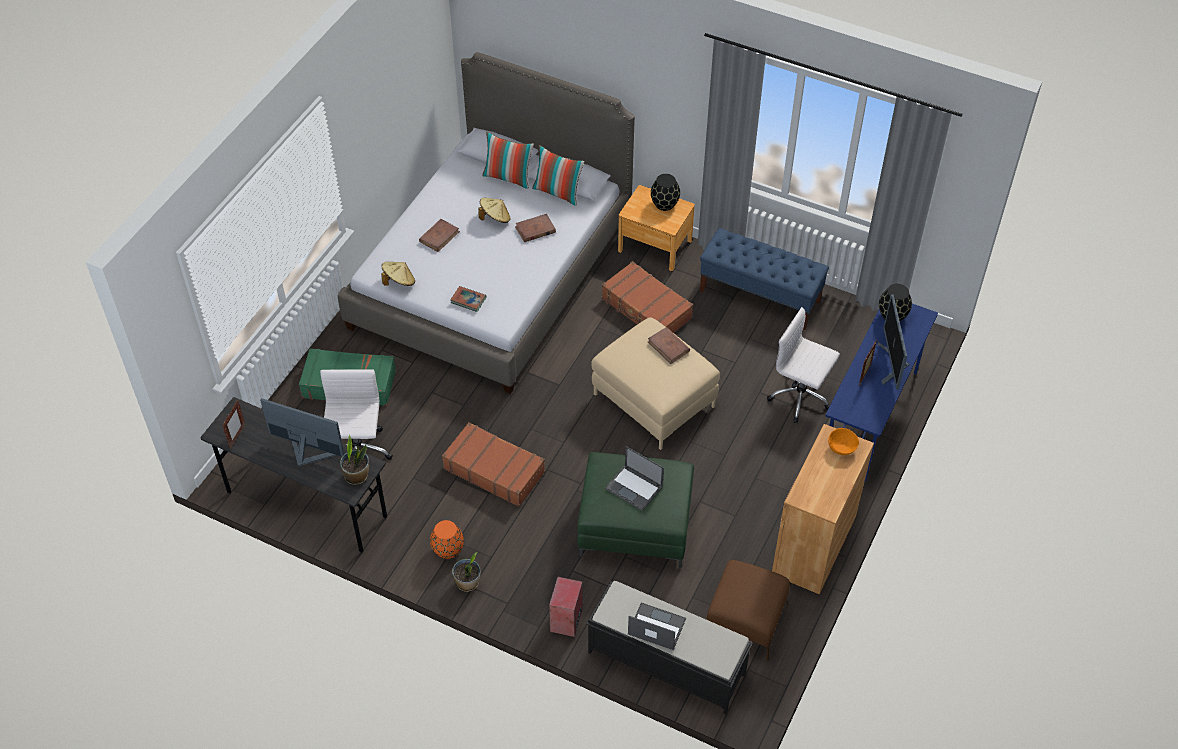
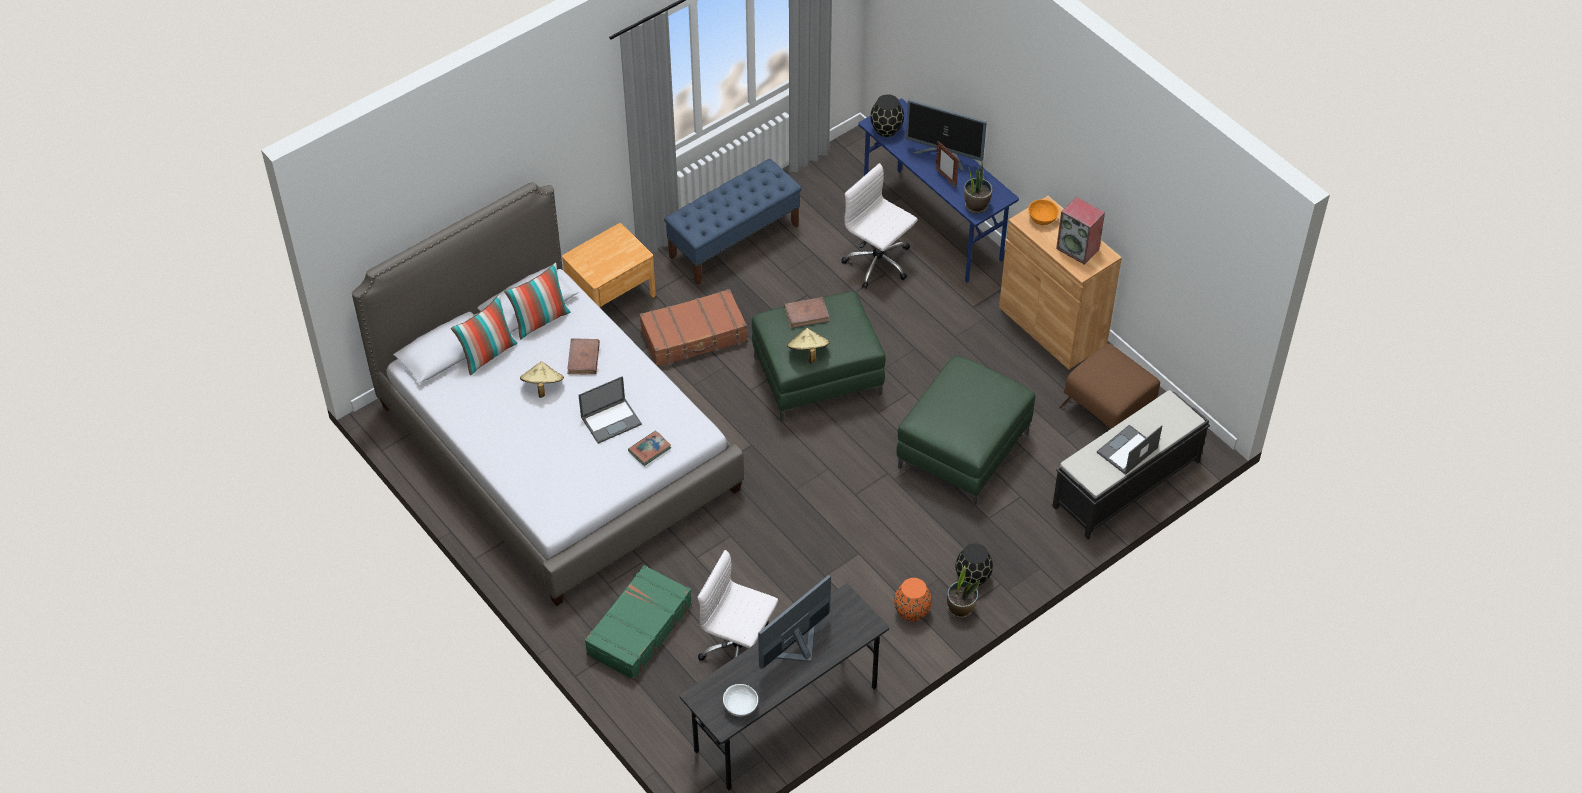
camera: 65 degrees left, 0 degrees up
(237, 437) = (740, 706): picture frame -> white bowl
(357, 476) = (852, 613): potted plant -> potted plant (976, 205)
(399, 281) = (583, 501): beige hat -> beige hat (807, 353)
(439, 236) = (539, 443): brown book -> none
(494, 470) = (832, 538): brown suitcase -> none
(566, 620) = (1044, 543): speaker -> speaker (1078, 249)
(634, 488) = (966, 406): laptop -> laptop (611, 420)
(654, 400) = (817, 376): beige ottoman -> green ottoman
(664, 204) = (605, 246): black vase -> black vase (973, 578)
(801, 397) = (878, 263): white office chair -> white office chair turned 75 degrees clockwise

